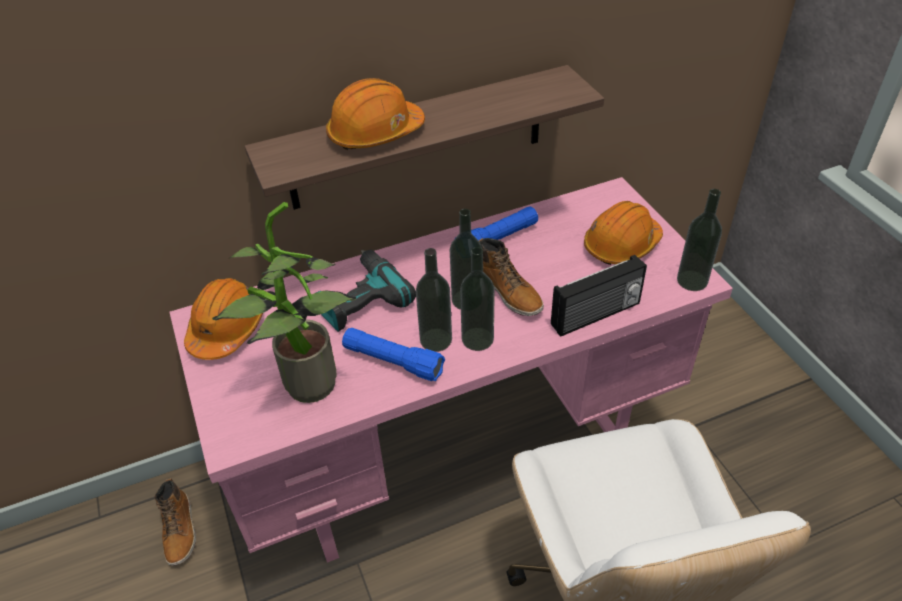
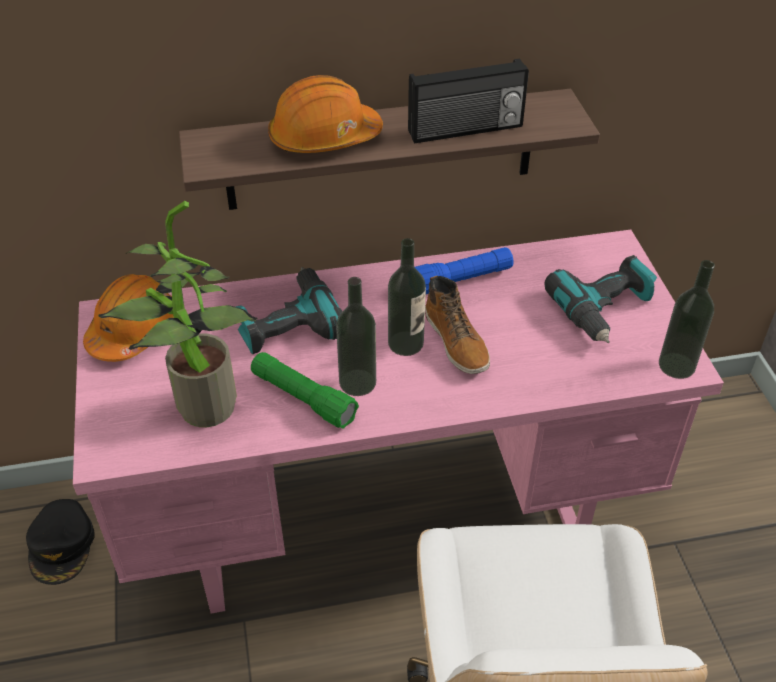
camera: 10 degrees right, 0 degrees up
(180, 530) = (62, 546): boot -> black cap
(393, 362) = (303, 398): blue flashlight -> green flashlight
(477, 339) = (405, 390): bottle -> none
(596, 315) = (550, 386): radio -> radio (466, 130)
(621, 245) = (605, 310): orange hard hat -> power drill

